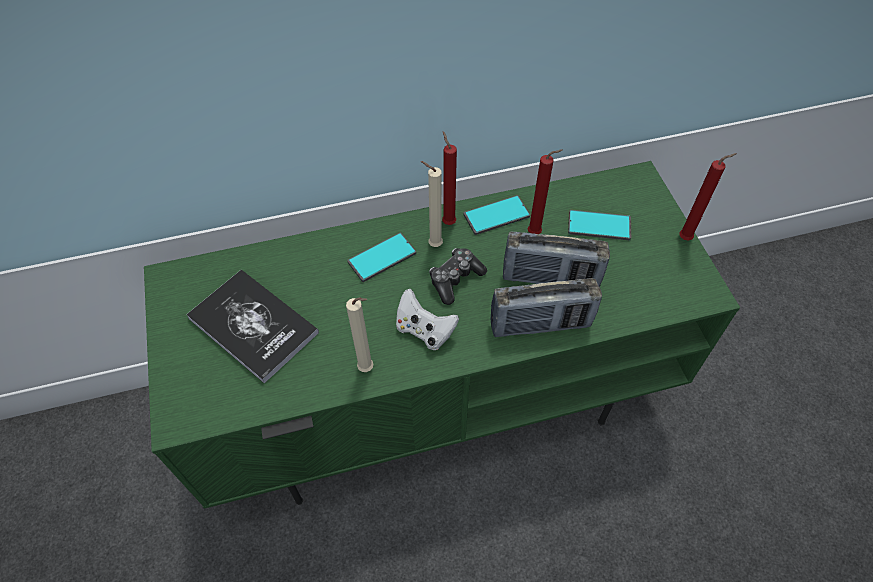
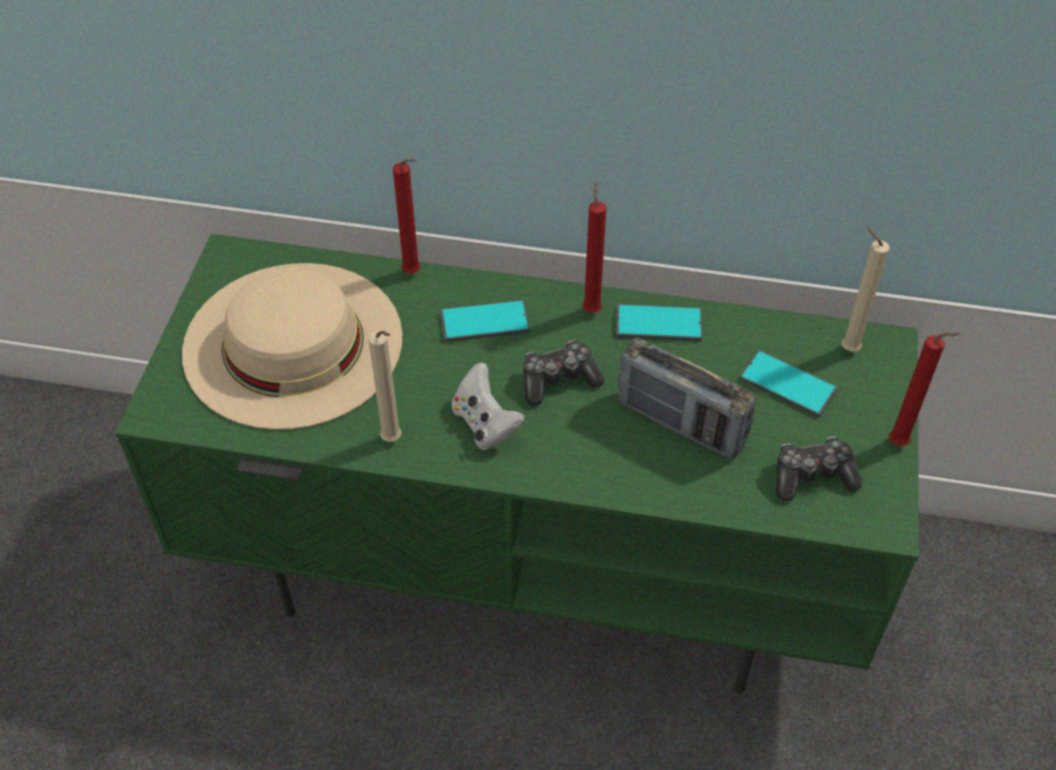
camera: 25 degrees right, 5 degrees down
(253, 325) = (292, 343): book -> beige hat
(433, 244) = (556, 329): beige candle -> beige candle (846, 348)
(536, 233) = (697, 363): red candle -> red candle (414, 274)
(540, 324) = (632, 473): radio -> none
(649, 281) = (812, 476): none -> game controller

